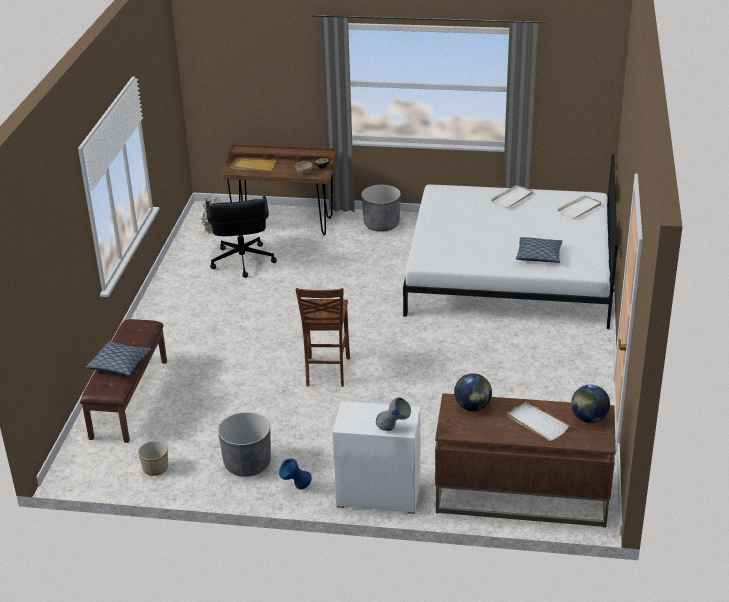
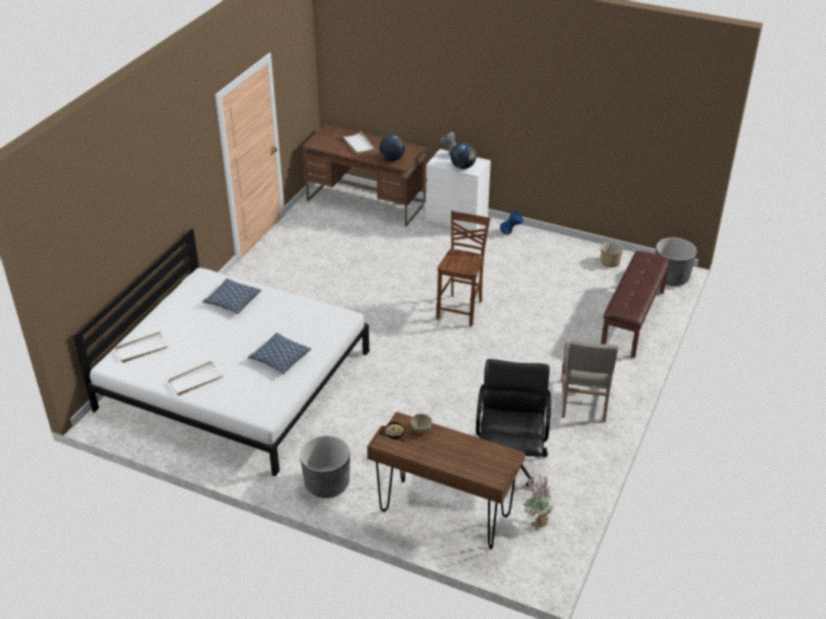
camera: 165 degrees left, 5 degrees up
(120, 364) = (640, 275): pillow -> pillow (280, 358)
(181, 312) = (584, 402): none -> beige chair
(247, 464) = (541, 253): grey planter -> grey planter (671, 277)
(253, 166) = (481, 457): beige tray -> none
(588, 418) = (324, 141): globe -> globe (463, 167)

